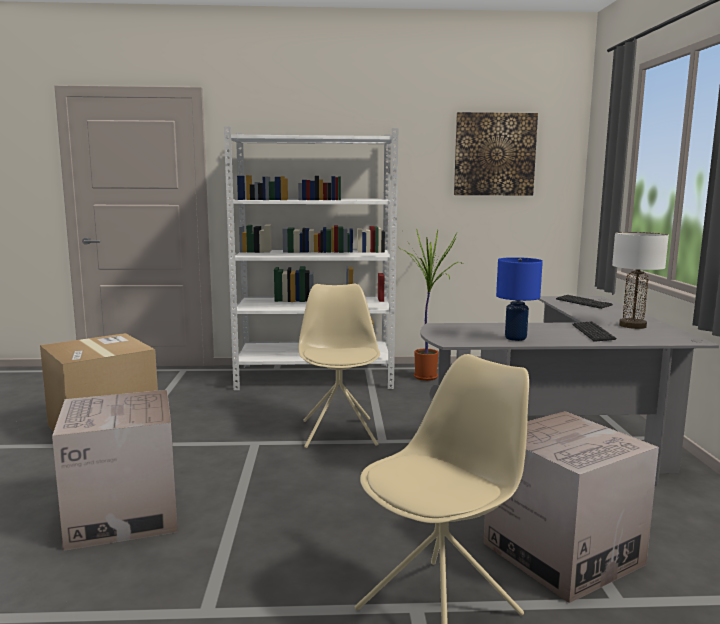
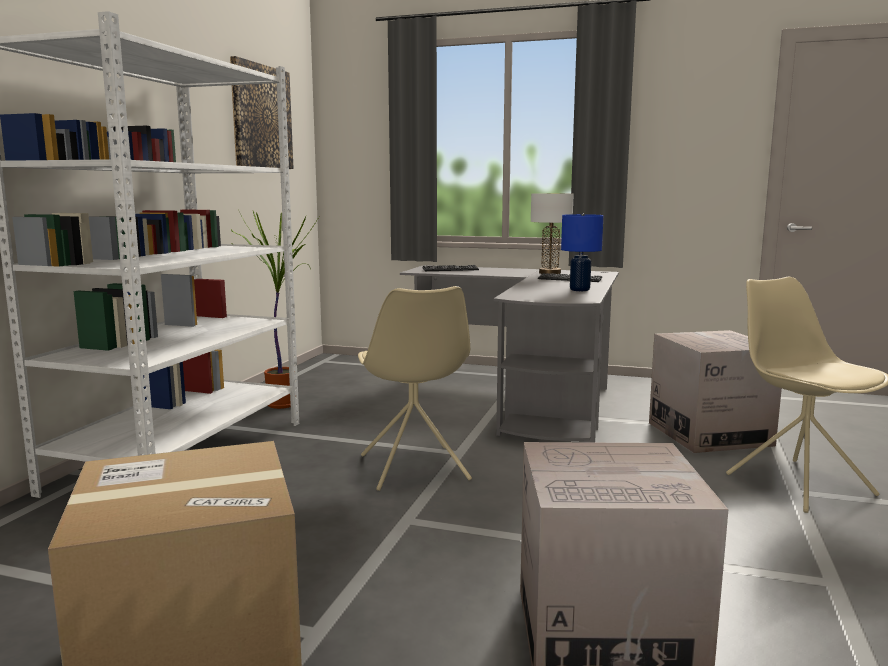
camera: 70 degrees left, 0 degrees up
(339, 432) = (414, 468): beige chair -> beige chair turned 120 degrees counterclockwise

